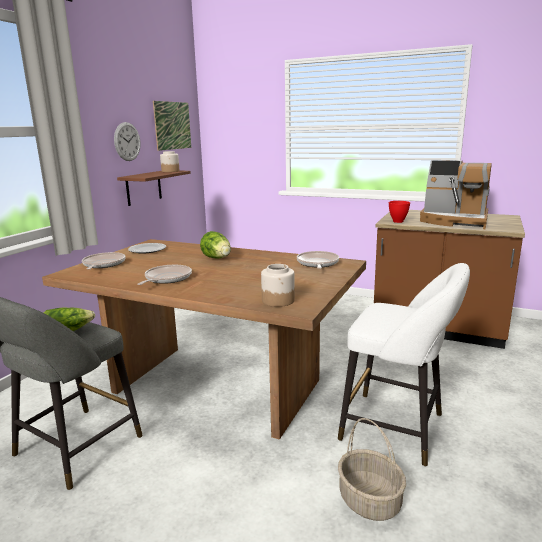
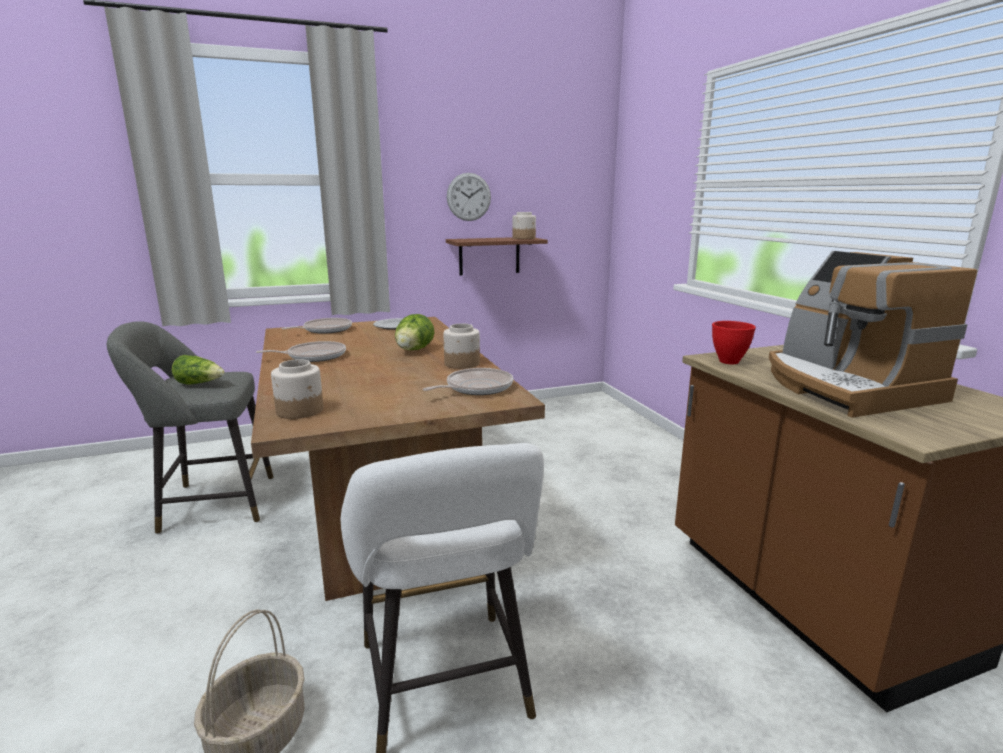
camera: 45 degrees right, 0 degrees up
(172, 125) = (555, 179): picture -> none
(269, 256) = (461, 364): none -> jar

